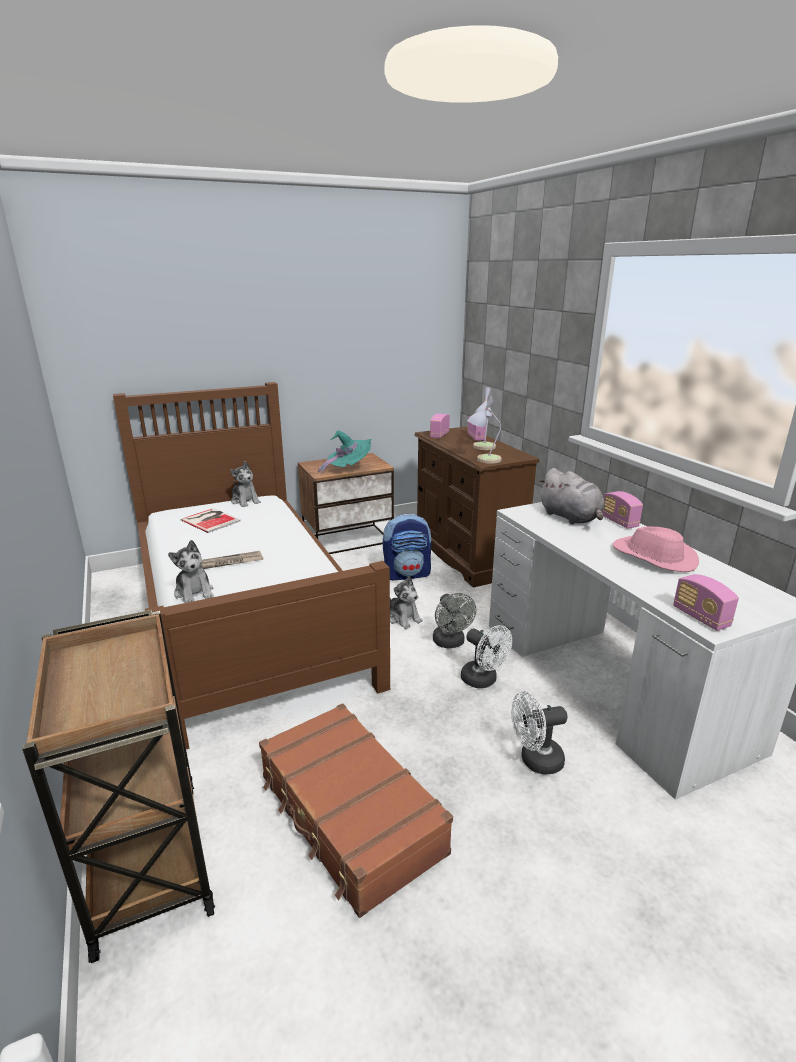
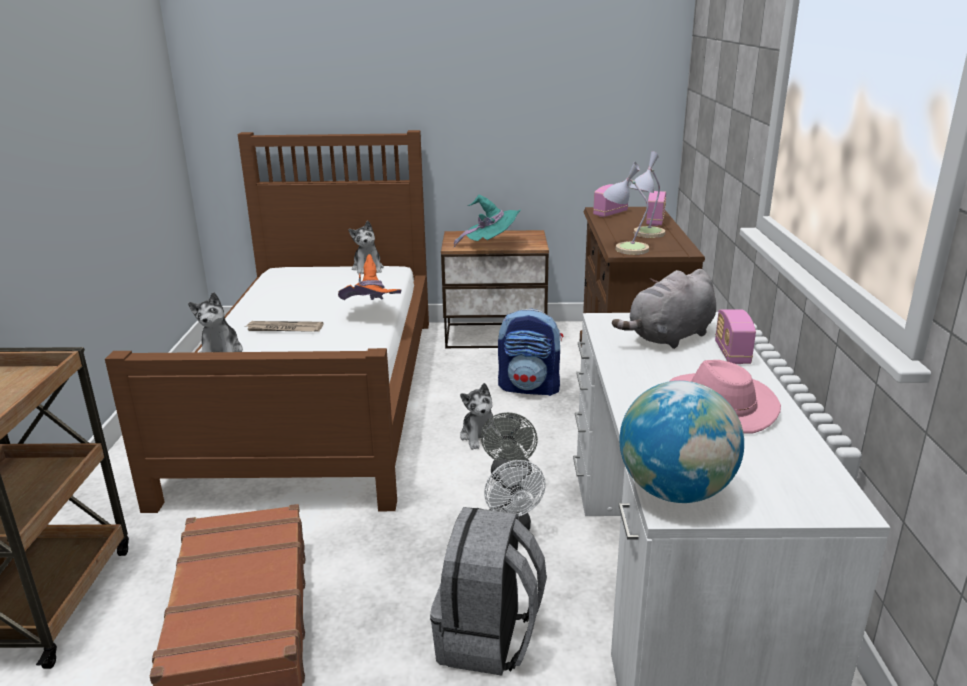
camera: 25 degrees right, 0 degrees up
(211, 520) = (312, 283): book -> none
(292, 538) = (372, 314): none -> orange hat
(535, 761) = (488, 639): white fan -> grey backpack
(571, 518) = (669, 337): grey plush toy -> grey plush toy turned 60 degrees clockwise
(700, 617) = (675, 492): radio -> globe

